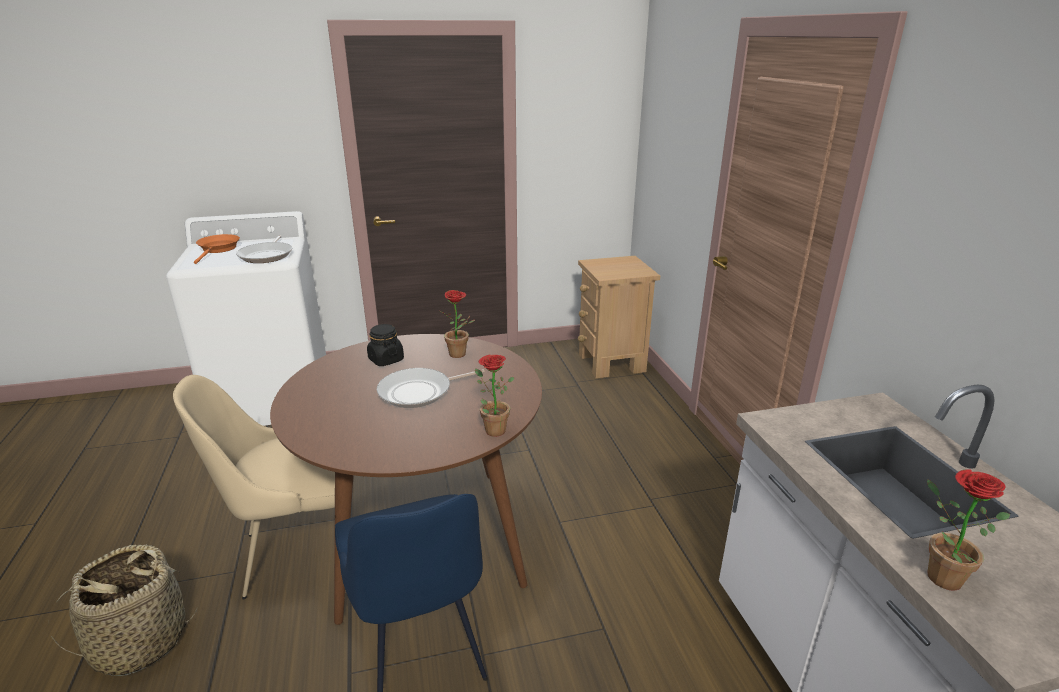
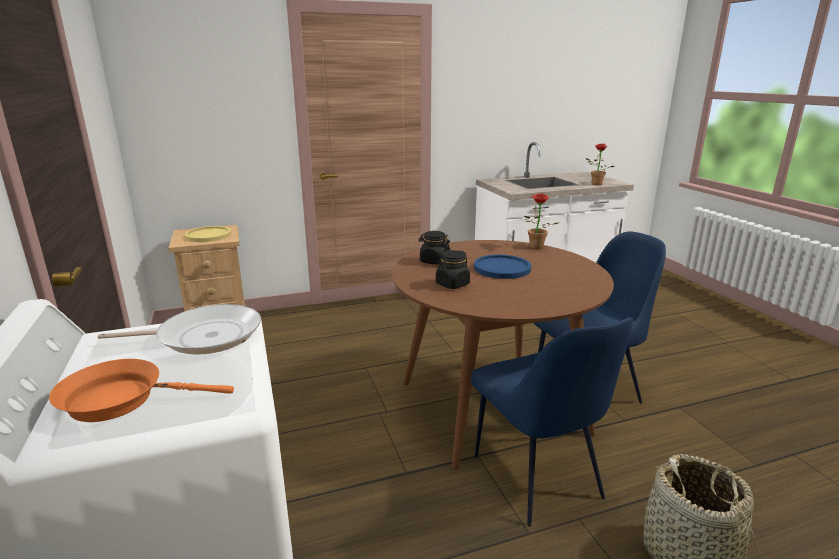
camera: 95 degrees left, 5 degrees down
(299, 554) = (538, 477): beige chair -> blue chair
(419, 392) = (502, 268): frying pan -> blue plate
(461, 355) = (434, 261): potted plant -> black jar
(616, 268) = (208, 235): none -> yellow plate

